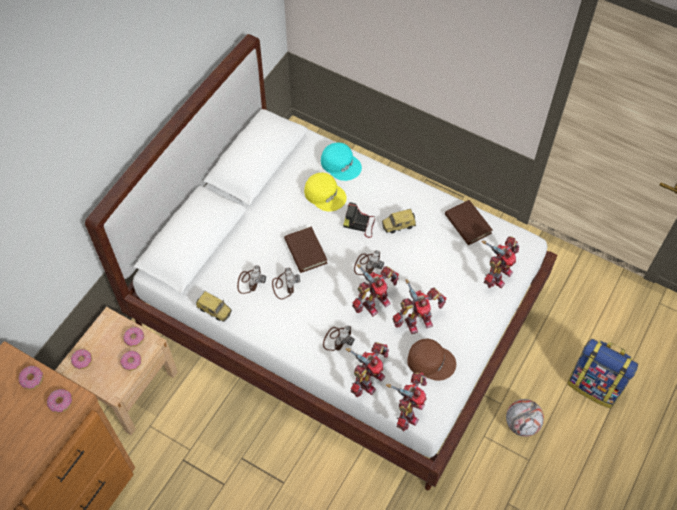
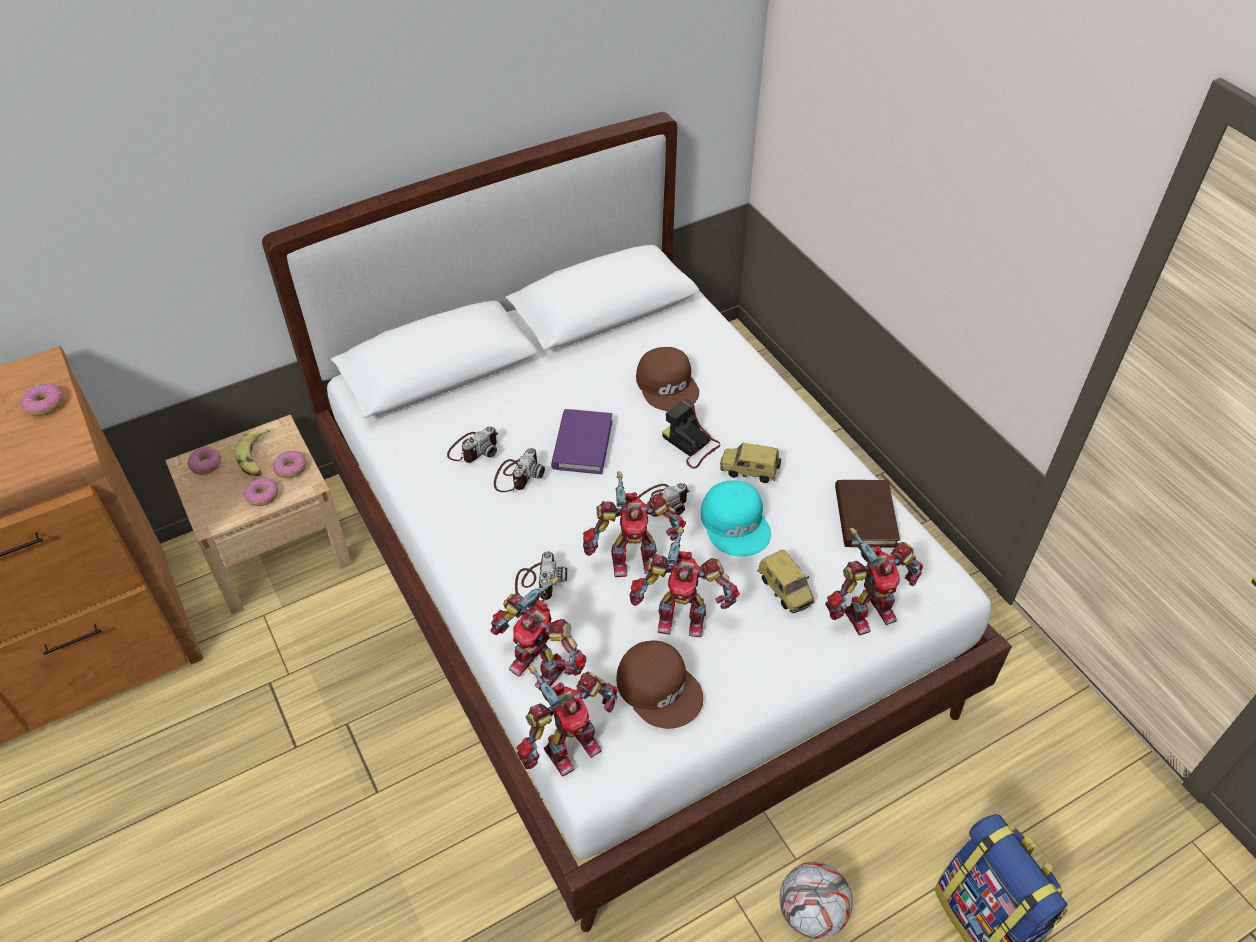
camera: 30 degrees right, 10 degrees down
(60, 402) = (49, 449): donut -> none
(108, 342) = (255, 458): none -> banana
(215, 310) = (396, 464): toy car -> toy car (785, 590)
(305, 251) = (582, 444): brown book -> purple book
(325, 194) = (668, 385): yellow cap -> brown cap
(337, 339) = (537, 584): camera -> camera turned 60 degrees counterclockwise
(341, 164) = (720, 356): turquoise cap -> turquoise cap (736, 523)
(368, 379) = (540, 665): toy robot -> toy robot turned 60 degrees clockwise

